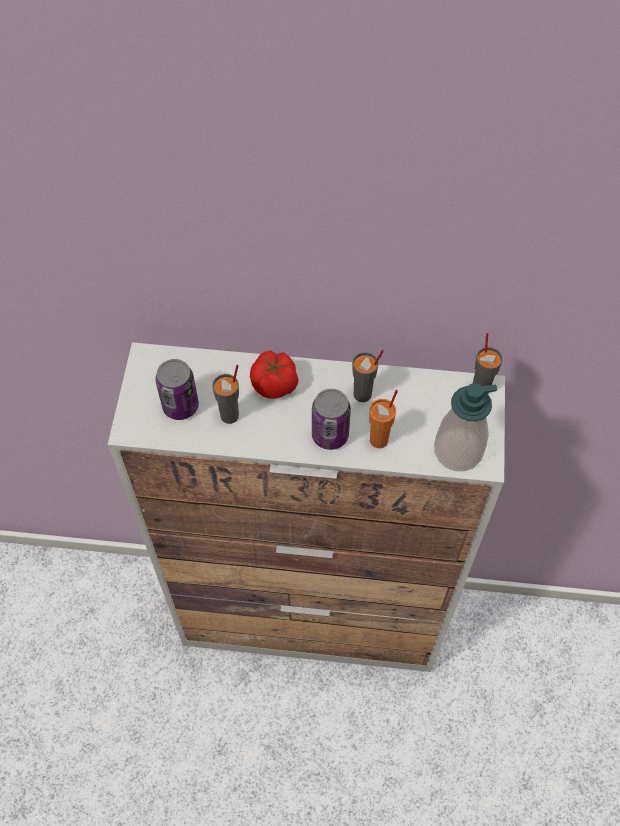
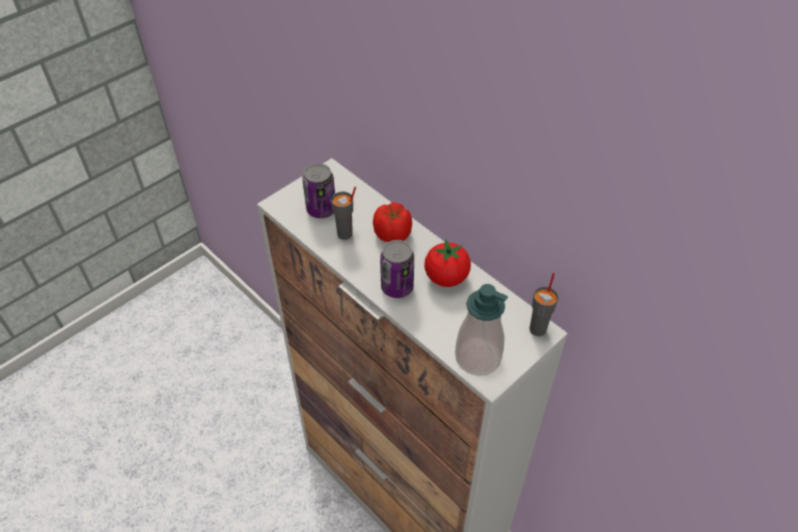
camera: 40 degrees right, 10 degrees down
(363, 395) = (446, 277): grey cup -> tomato
(379, 440) = (428, 312): orange cup -> none

